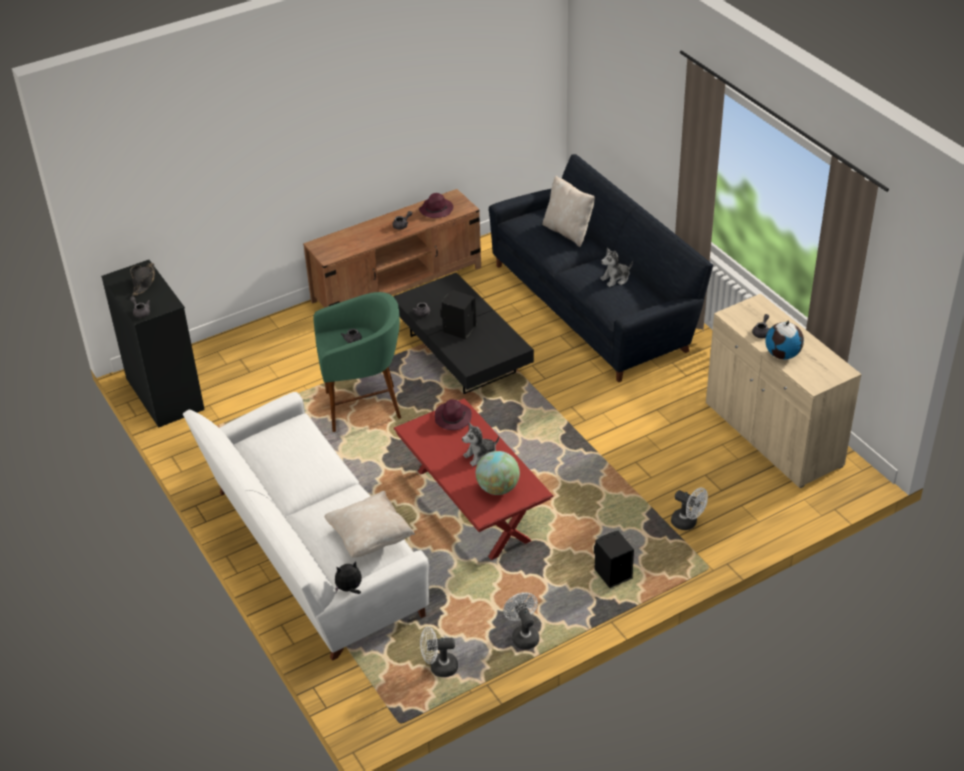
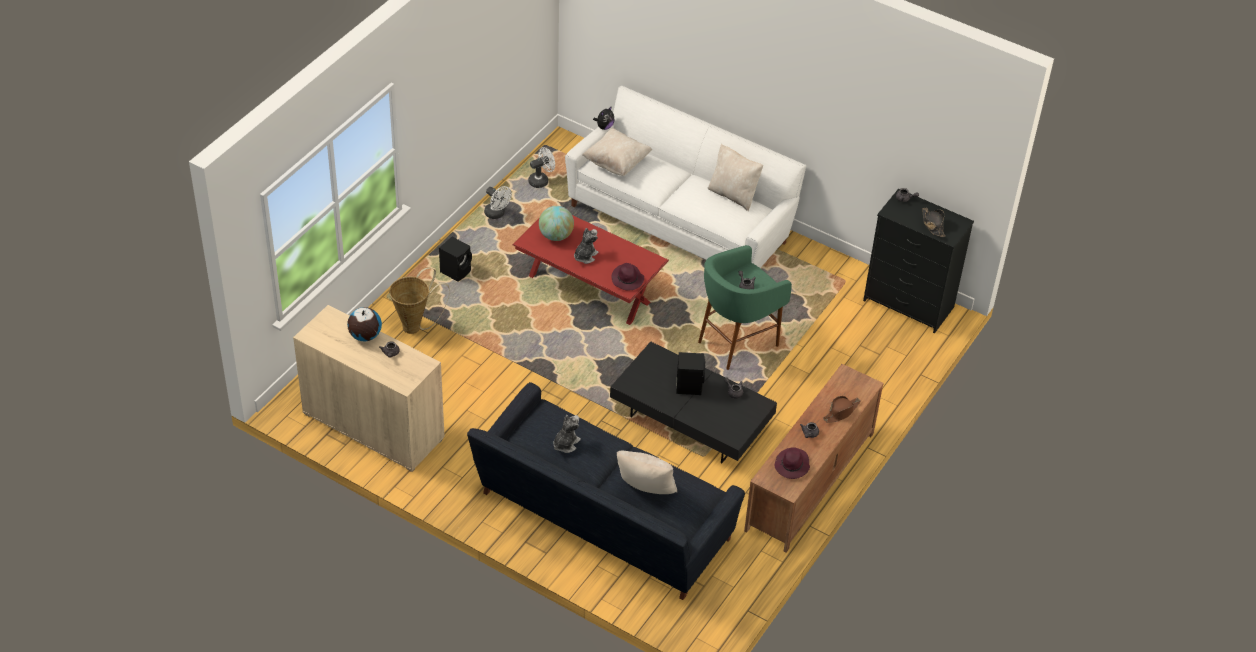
camera: 150 degrees right, 5 degrees up
(270, 458) = (733, 195): none -> beige pillow
(360, 232) = (841, 412): none -> brown hat
(688, 523) = (416, 326): white fan -> basket

